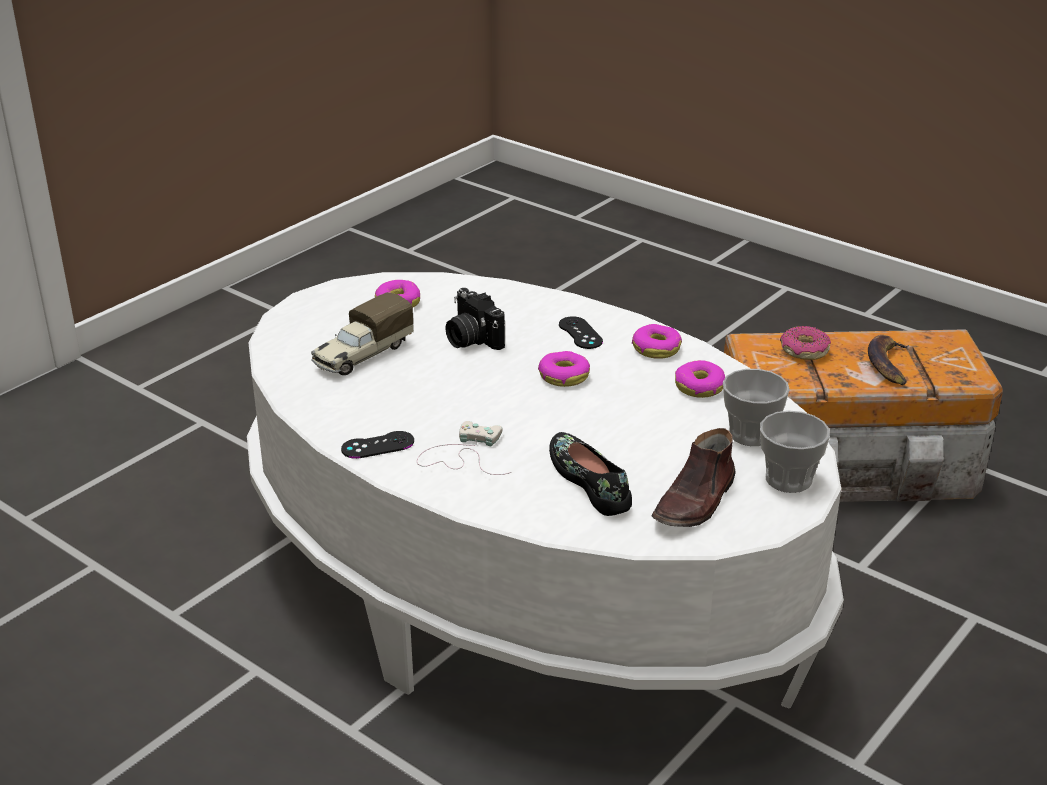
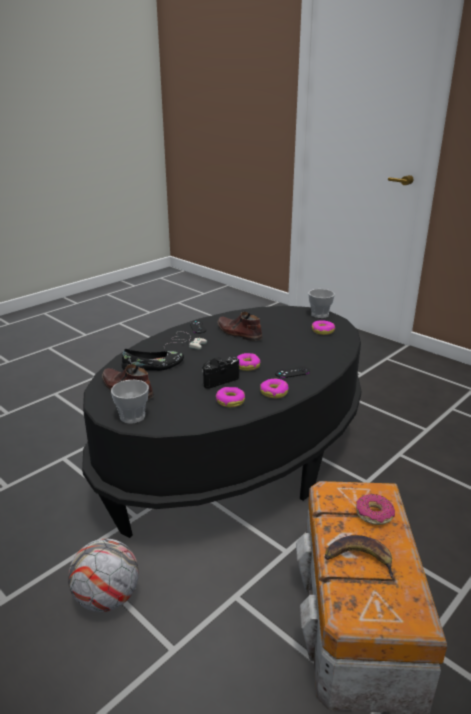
camera: 95 degrees right, 5 degrees down
(362, 355) = (271, 324): toy truck -> none
(412, 392) = (238, 333): none -> brown shoe
(471, 339) = (286, 346): camera -> camera (218, 379)
(523, 586) = (235, 456): white coffee table -> black coffee table
(751, 434) = (178, 411): cup -> cup (319, 314)
(926, 701) = (107, 598): none -> football

